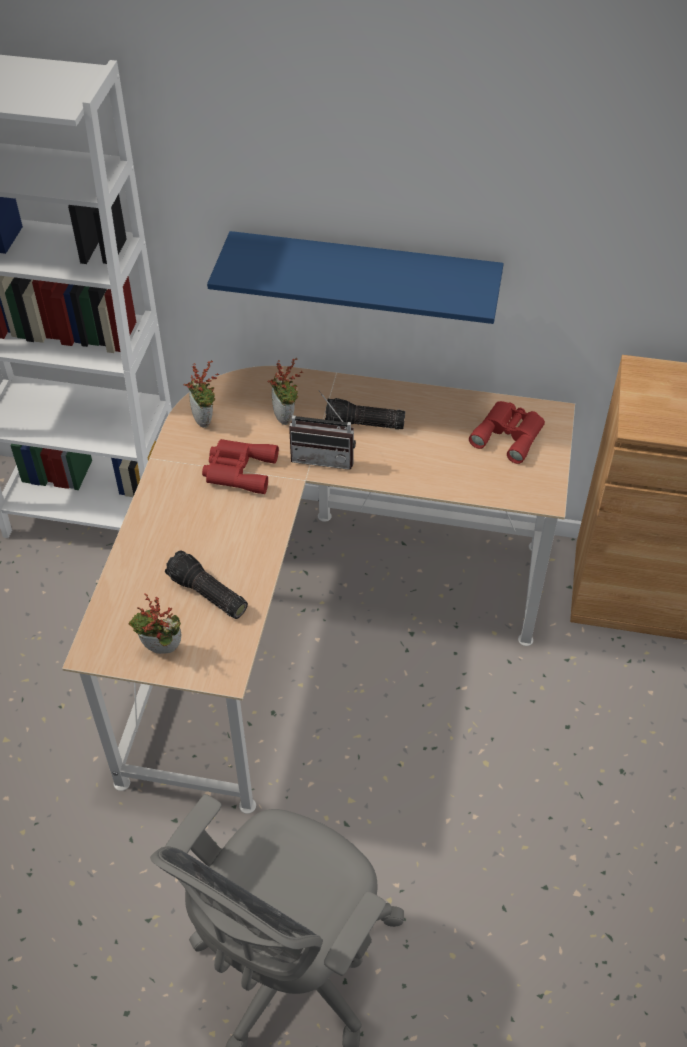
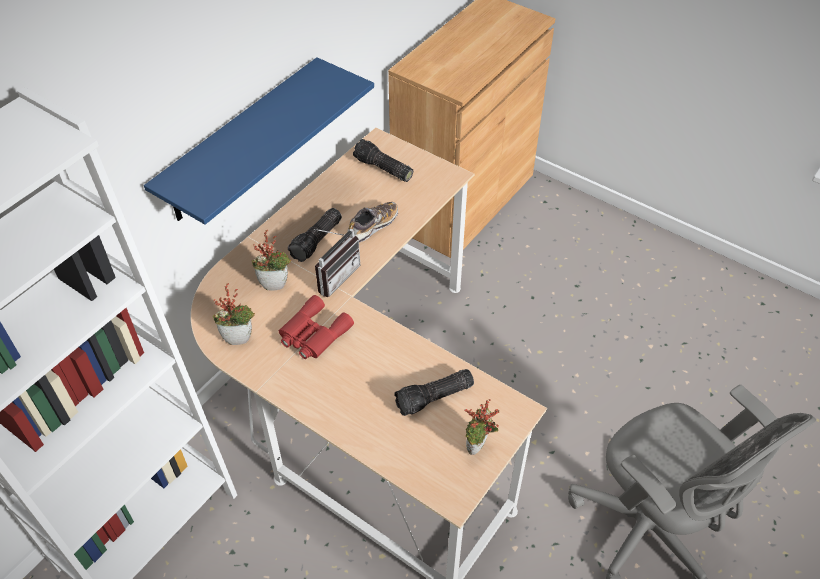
camera: 65 degrees left, 0 degrees up
(414, 459) = (372, 226): none -> shoe
(509, 434) = (382, 169): red binoculars -> flashlight

